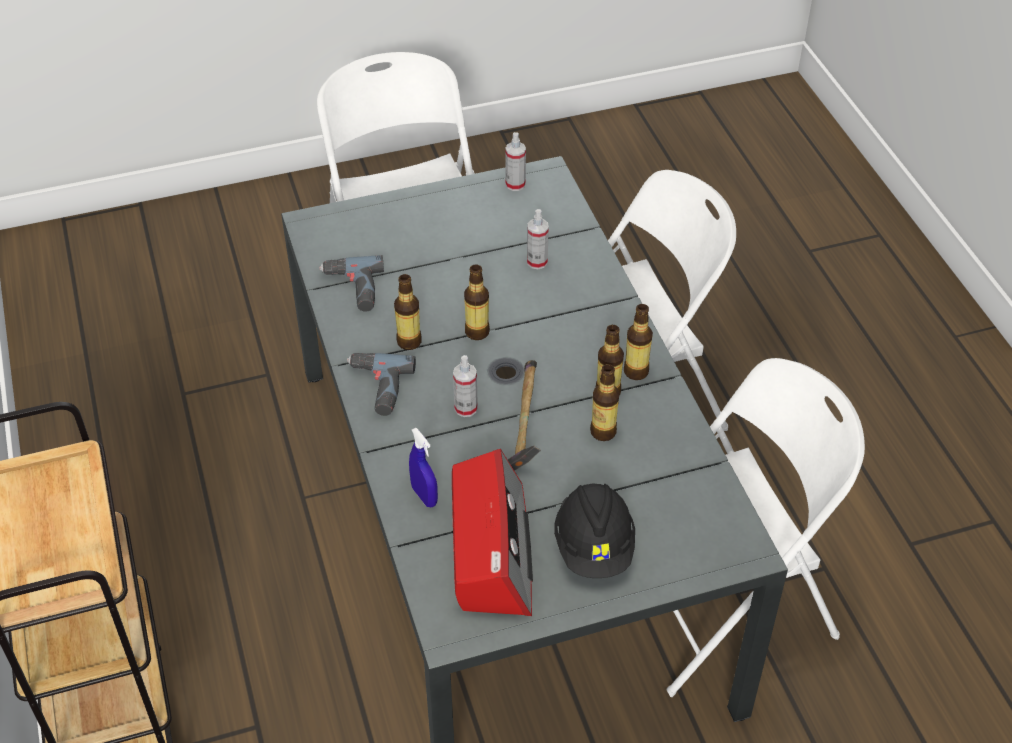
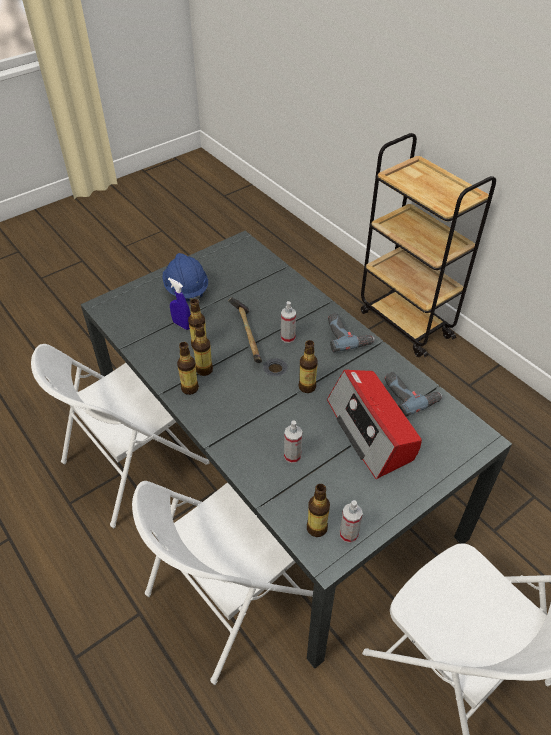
camera: 160 degrees right, 0 degrees up
(409, 342) = (347, 368): bottle -> bottle (317, 528)
(424, 496) = (285, 289): blue spray bottle -> blue spray bottle (182, 325)
(491, 550) = (238, 275): radio -> radio (371, 431)
(594, 546) = (186, 289): black hard hat -> blue hard hat

